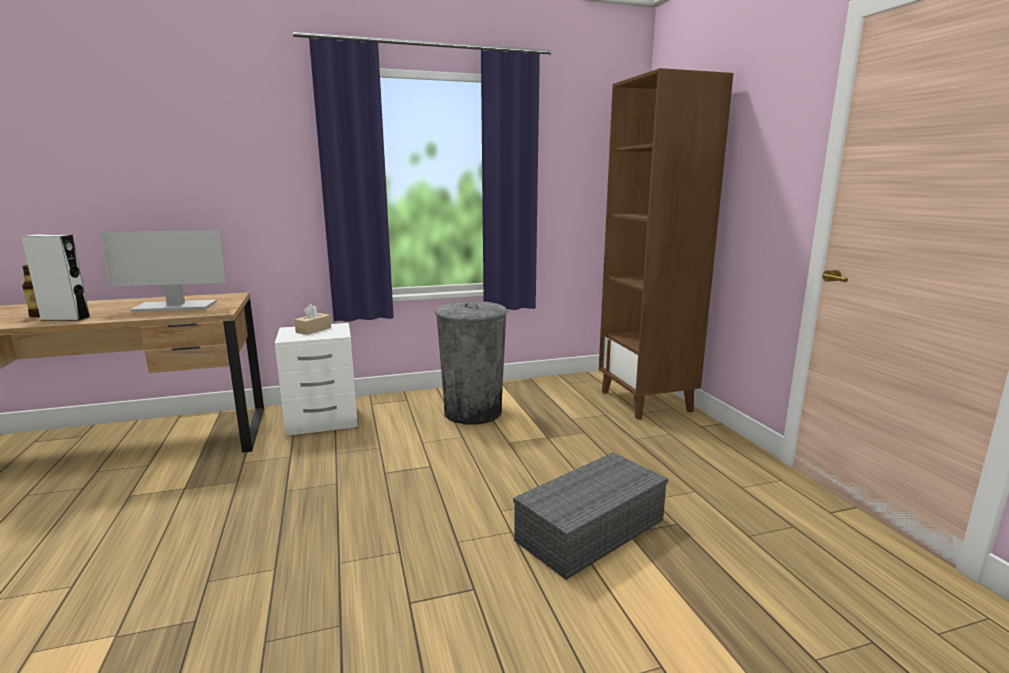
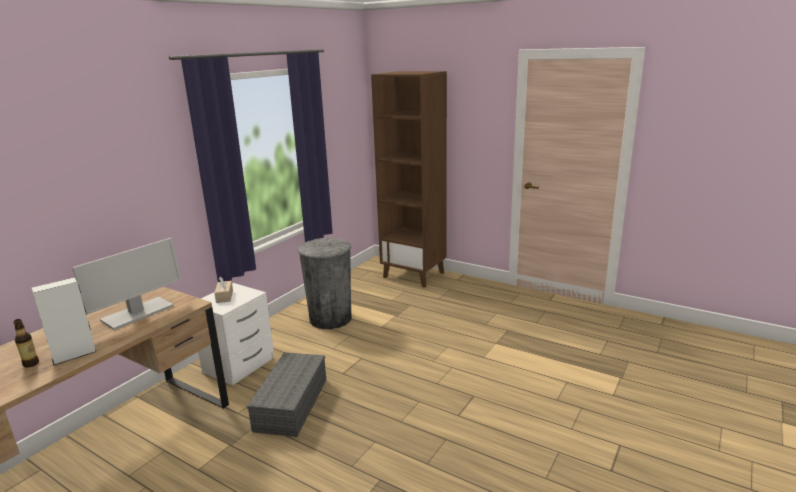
camera: 40 degrees left, 5 degrees up
(591, 528) = (480, 348): grey storage box -> grey storage box (291, 403)

